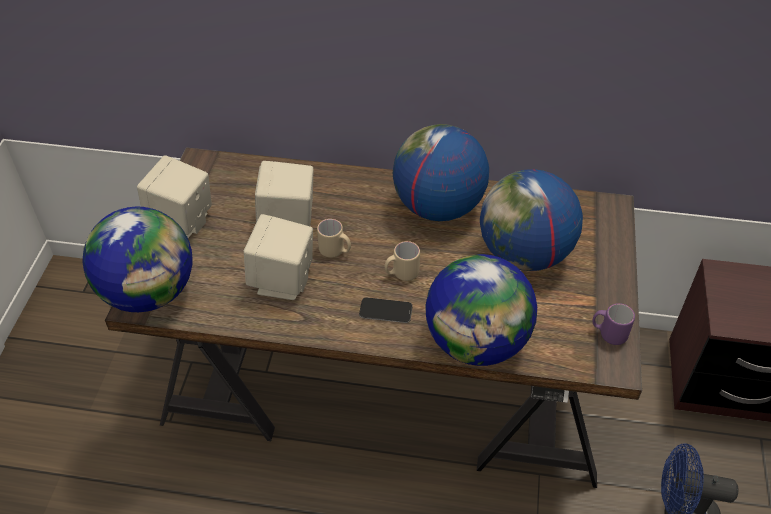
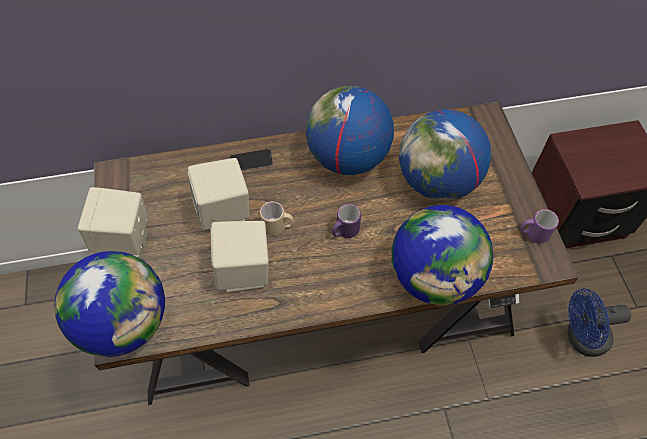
camera: 20 degrees left, 10 degrees up
(385, 311) = (346, 272): phone -> phone (251, 161)
(401, 274) = (344, 231): beige mug -> purple mug

